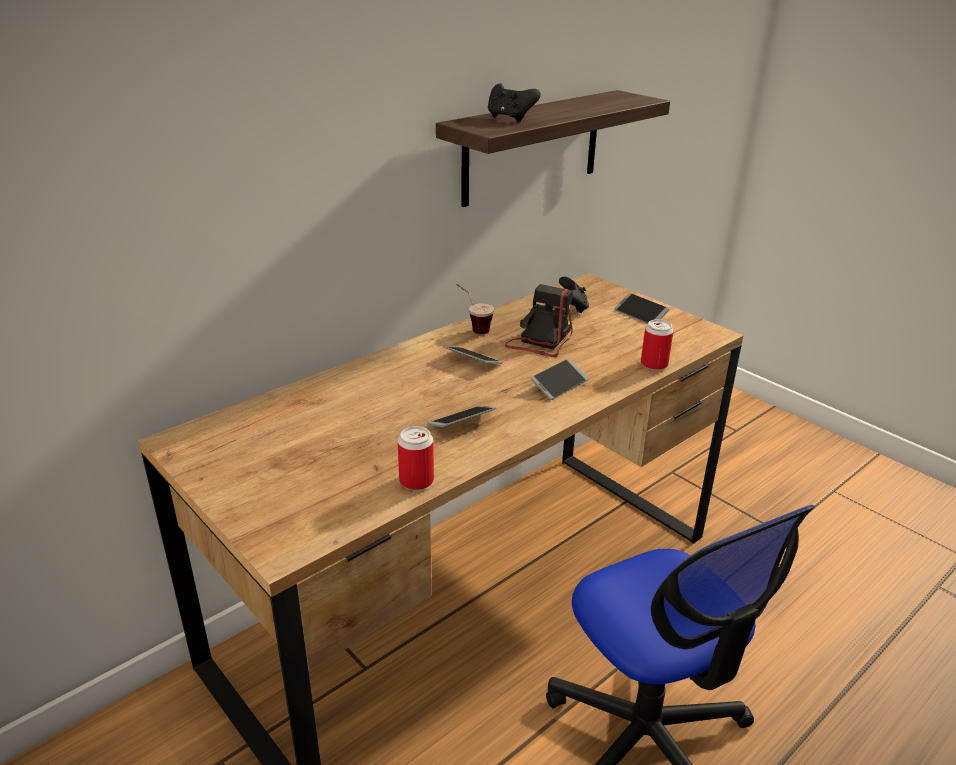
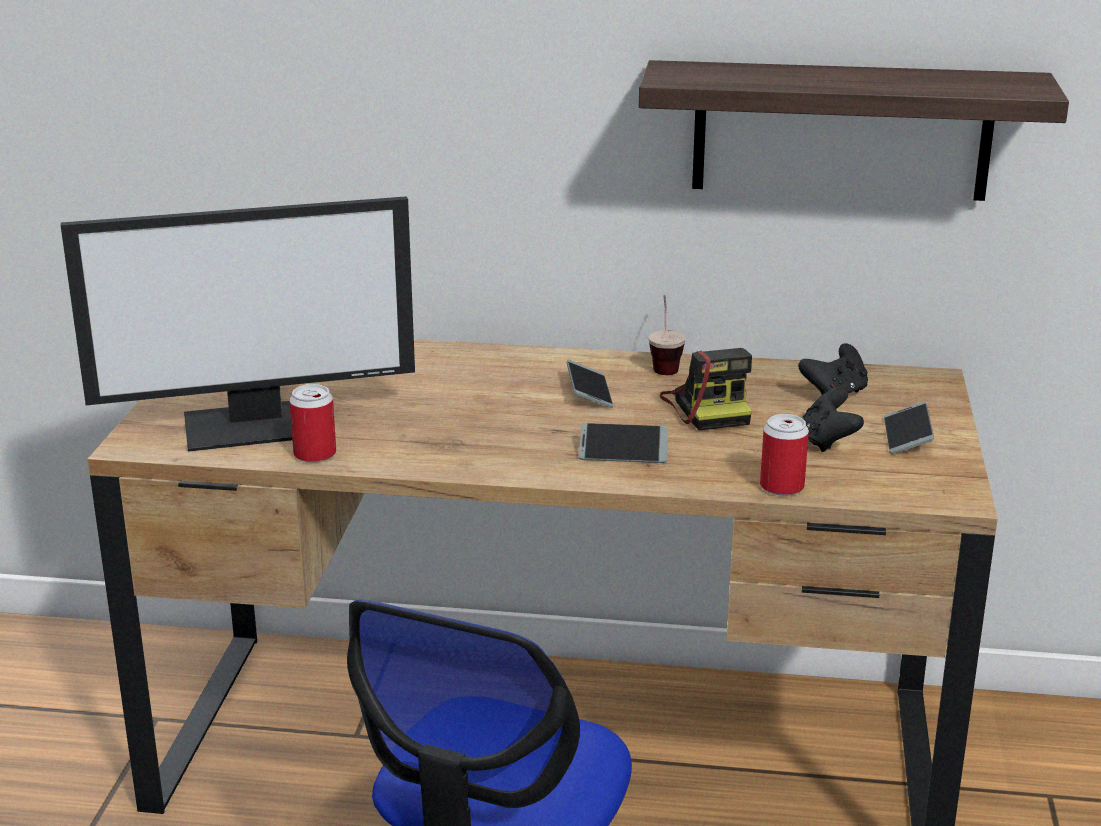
camera: 50 degrees right, 5 degrees down
(335, 483) = (258, 423): none -> monitor
(462, 422) = (452, 434): phone -> none
(510, 118) = (744, 73): black game controller -> black game controller (828, 441)
(541, 340) = (708, 408): camera -> camera turned 90 degrees clockwise

